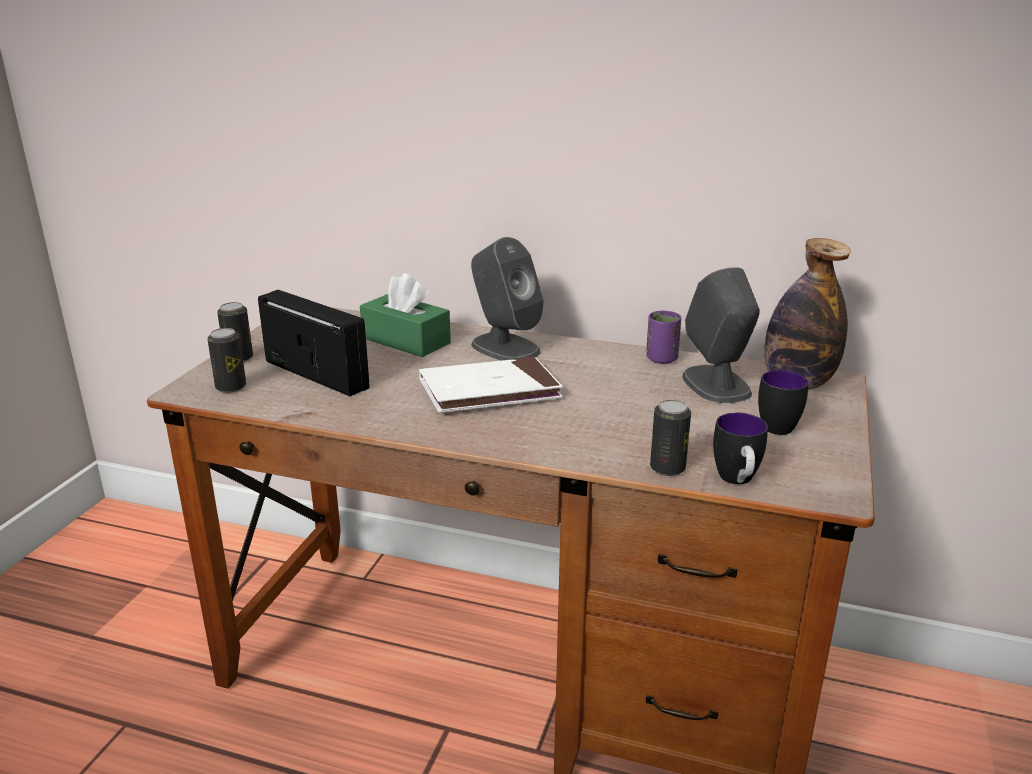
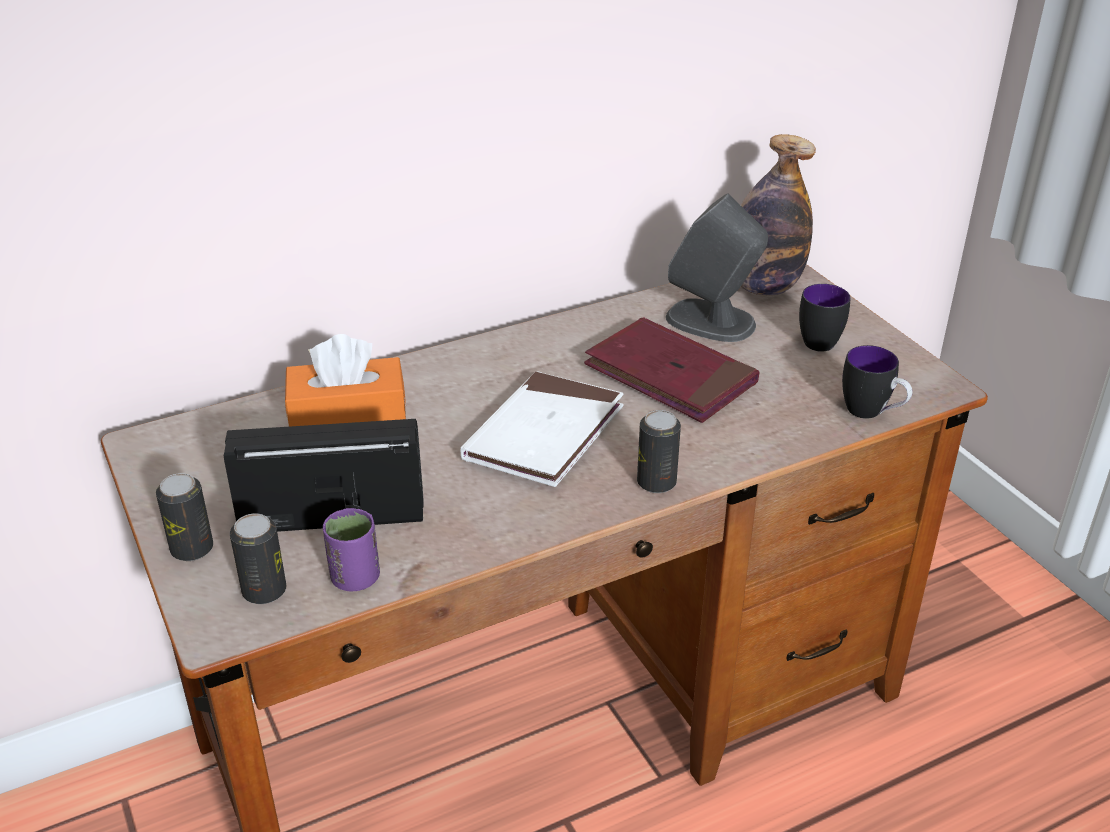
camera: 45 degrees left, 10 degrees up
(406, 341) = (348, 418): green tissue box -> orange tissue box
(504, 347) = (466, 374): grey speaker -> none
(627, 398) = (670, 376): none -> red book
(661, 359) = (625, 314): purple cup -> purple cup (355, 578)
(667, 468) = (811, 431): can -> can (656, 482)

